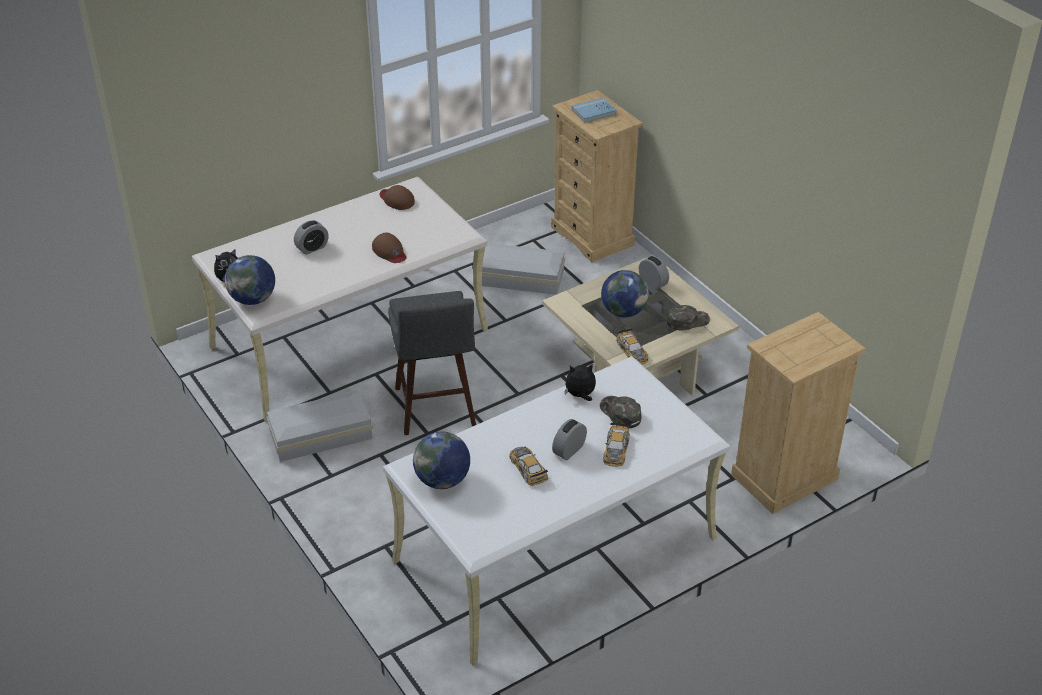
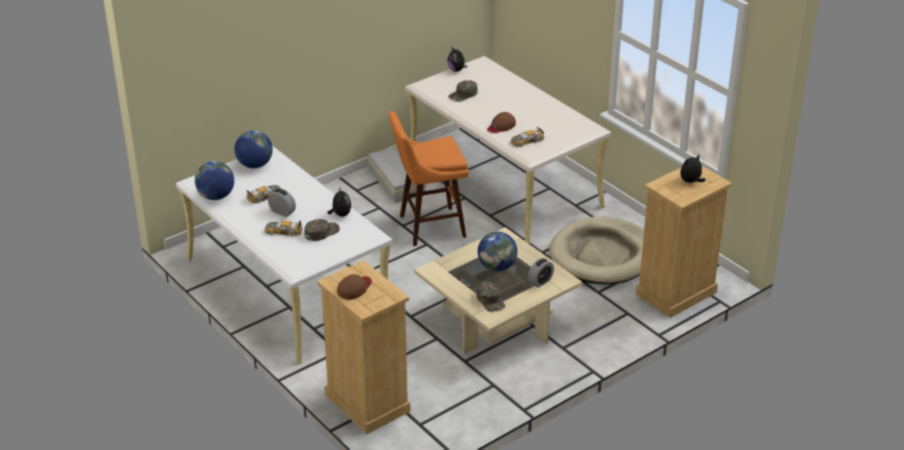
camera: 85 degrees right, 5 degrees down
(253, 299) = (435, 81): globe -> globe (216, 196)
(300, 277) = (463, 95): none -> green cap
(312, 248) = (499, 96): alarm clock -> none
(396, 200) = (570, 123): brown cap -> brown cap (354, 288)
(435, 410) = (428, 227): grey stool -> orange stool
(518, 276) = (602, 255): white storage box -> beige dog bed
(594, 112) = (691, 182): blue book -> plush toy
(632, 351) = (446, 272): toy car -> toy car (527, 141)

